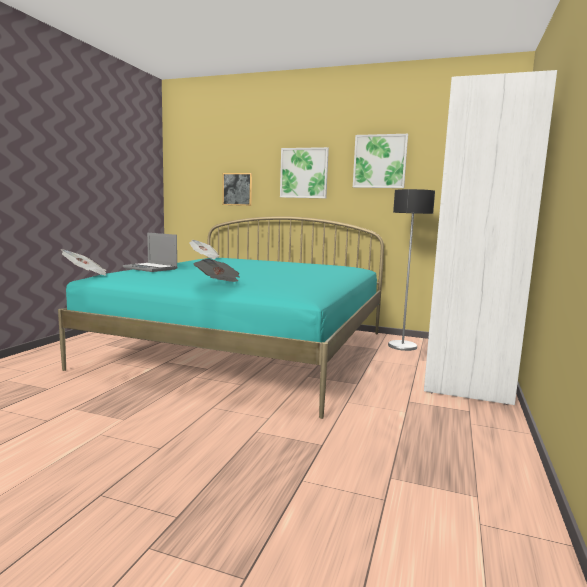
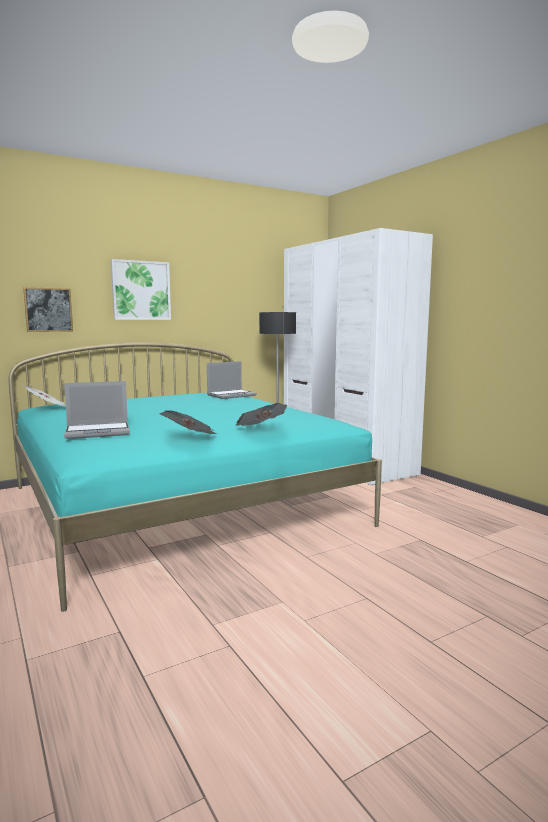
camera: 50 degrees left, 0 degrees up
(86, 274) = (77, 456): newspaper -> newspaper (190, 438)
(339, 268) = (232, 395): none -> laptop
(380, 161) = (221, 281): picture -> none

